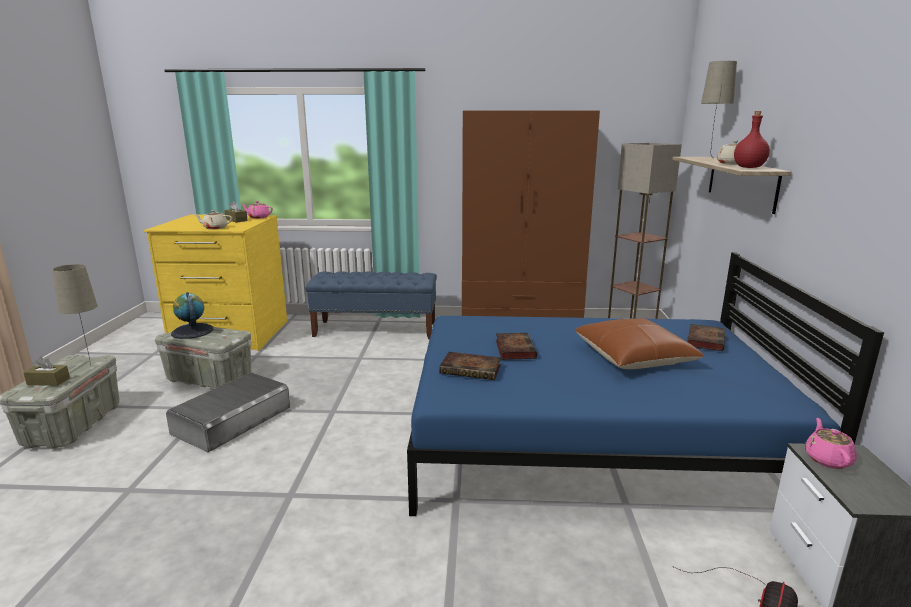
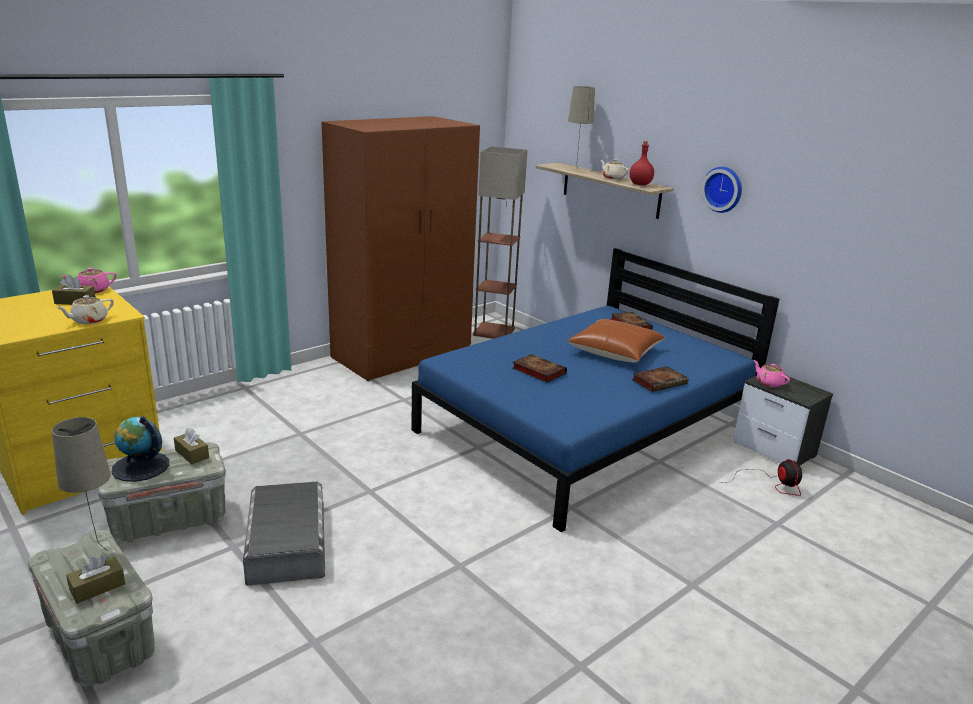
camera: 45 degrees left, 5 degrees up
(225, 334) = (192, 454): none -> brown tissue box
(376, 330) = (260, 398): blue bench -> none
(472, 369) = (544, 397): book -> book (660, 382)
(839, 165) = (723, 189): none -> wall clock

